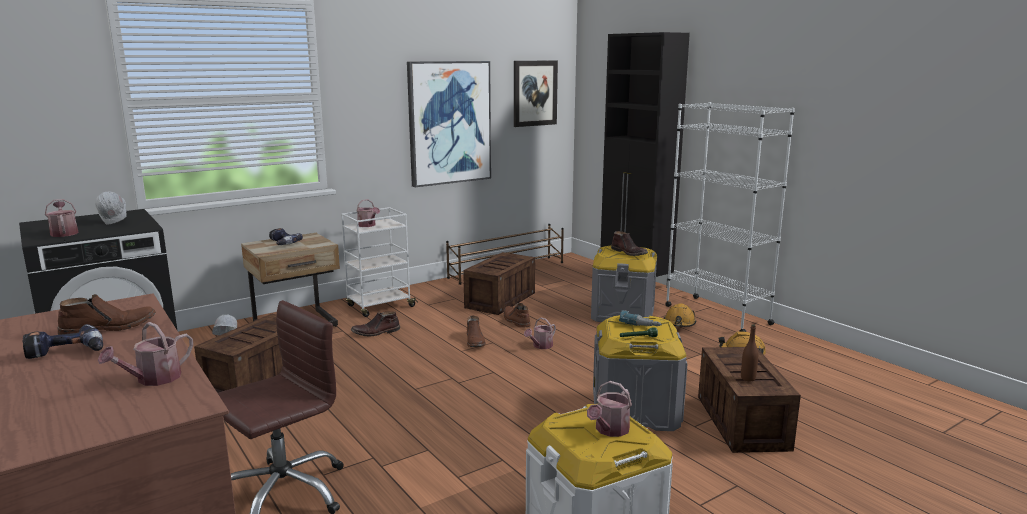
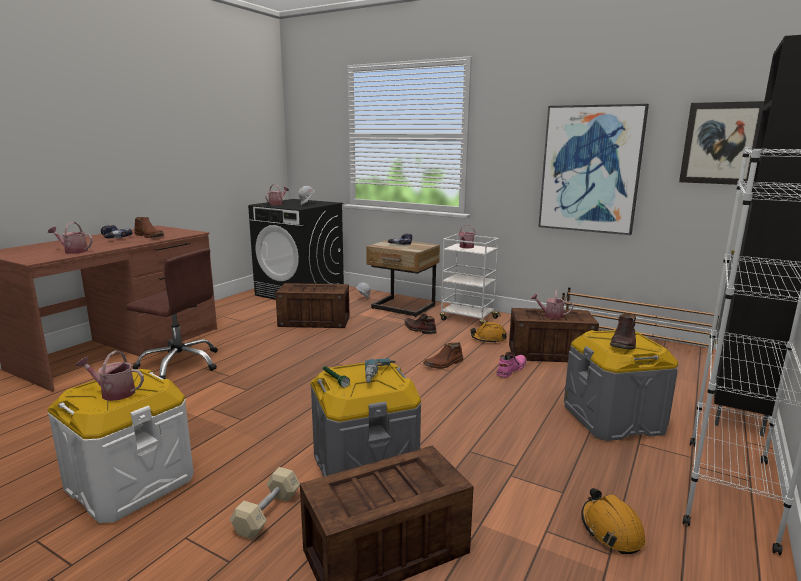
camera: 65 degrees right, 0 degrees up
(515, 321) = (510, 369): brown boot -> pink boot
(540, 346) = (466, 392): watering can -> watering can (550, 315)
(679, 323) = (644, 462): orange hard hat -> orange hard hat (488, 339)
(681, 462) = (267, 513): none -> beige dumbbell
(748, 378) = (358, 487): brown bottle -> none

